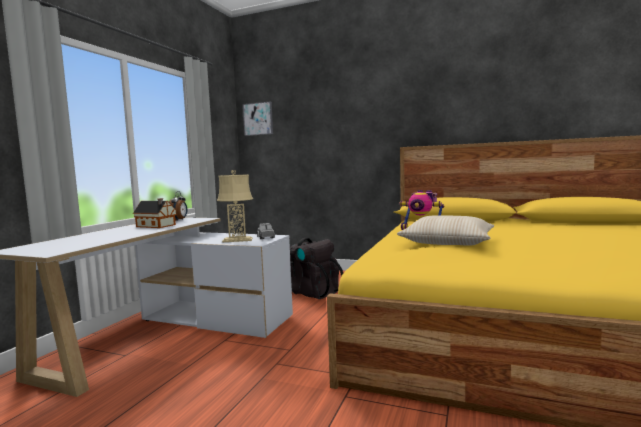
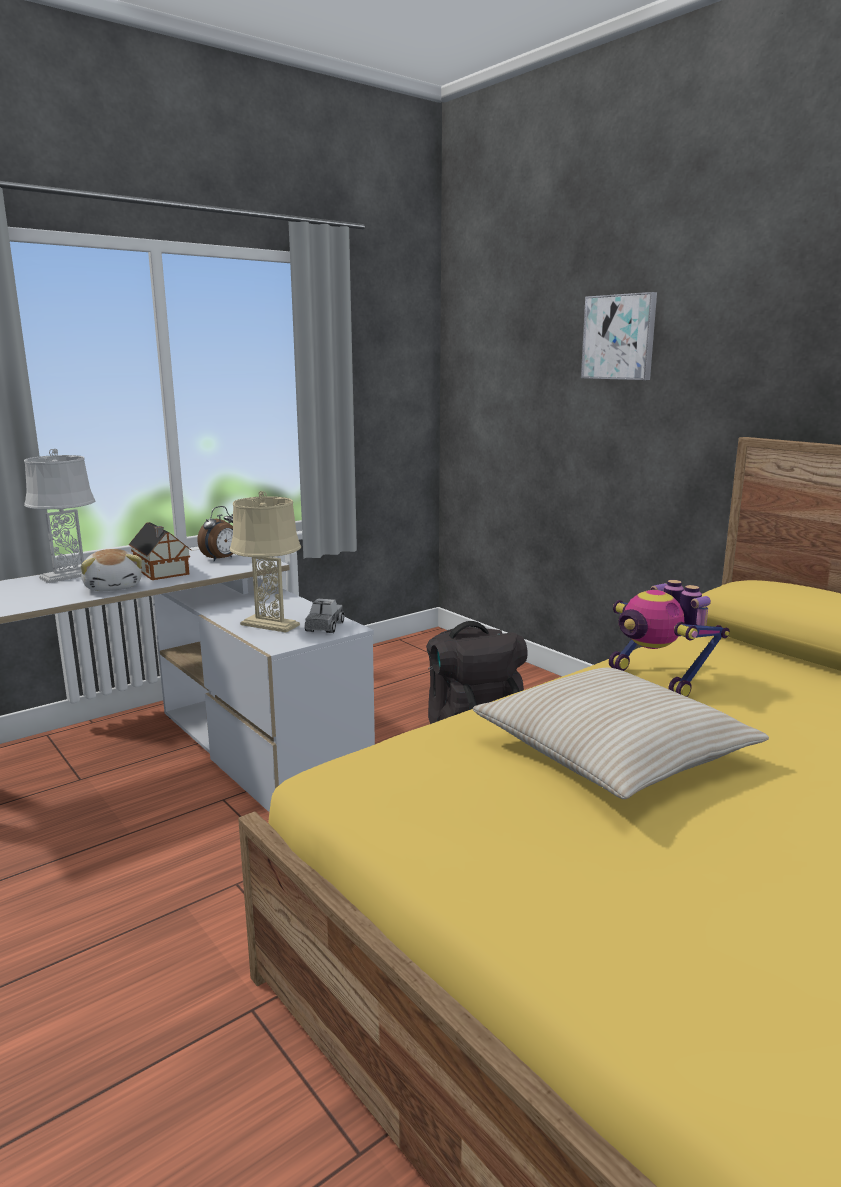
camera: 30 degrees right, 10 degrees up
(102, 232) = (70, 575): none -> grey table lamp
(143, 231) = (114, 587): none -> plush toy
(258, 119) = (474, 336): picture -> picture (619, 337)

